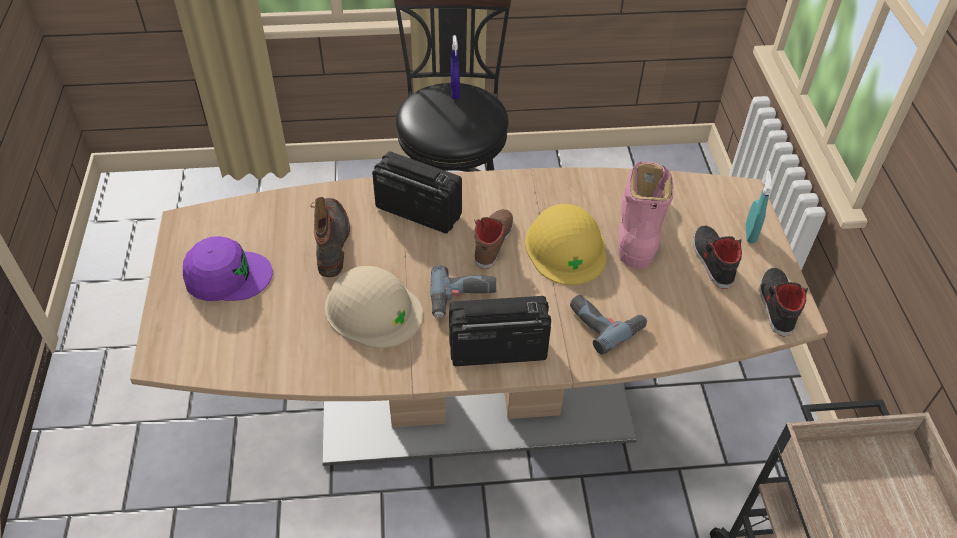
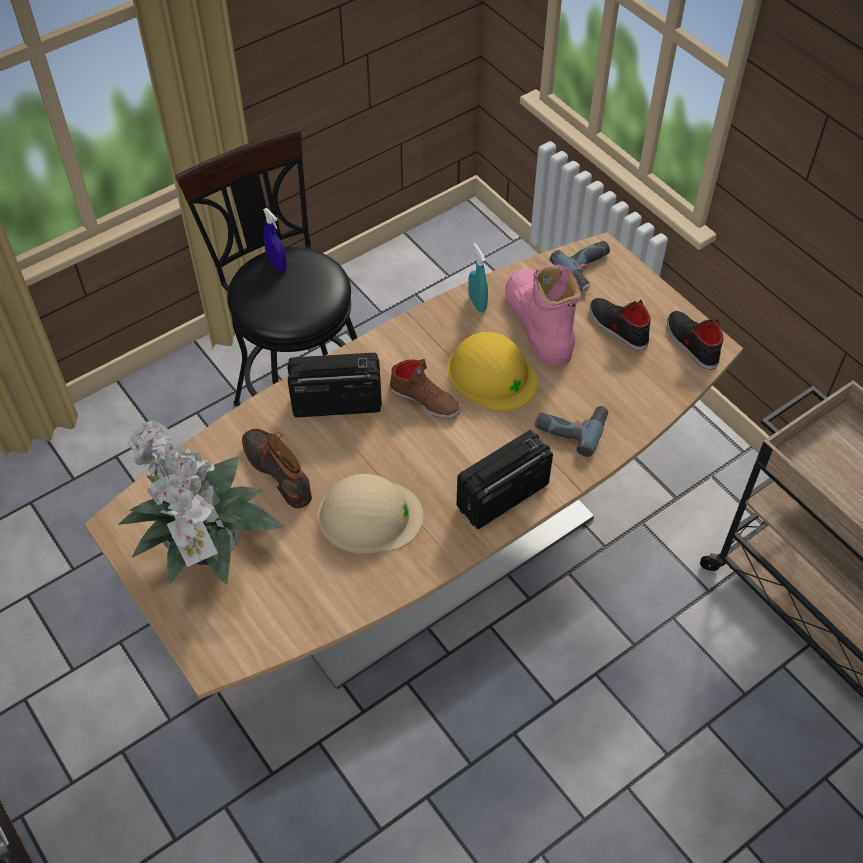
camera: 30 degrees left, 5 degrees up
(227, 276) = (207, 553): purple cap -> potted plant
(463, 299) = (439, 465): power drill -> power drill (587, 269)
(492, 241) = (425, 399): brown shoe -> brown shoe turned 135 degrees clockwise
(750, 234) = (632, 288): turquoise spray bottle -> turquoise spray bottle (477, 303)

